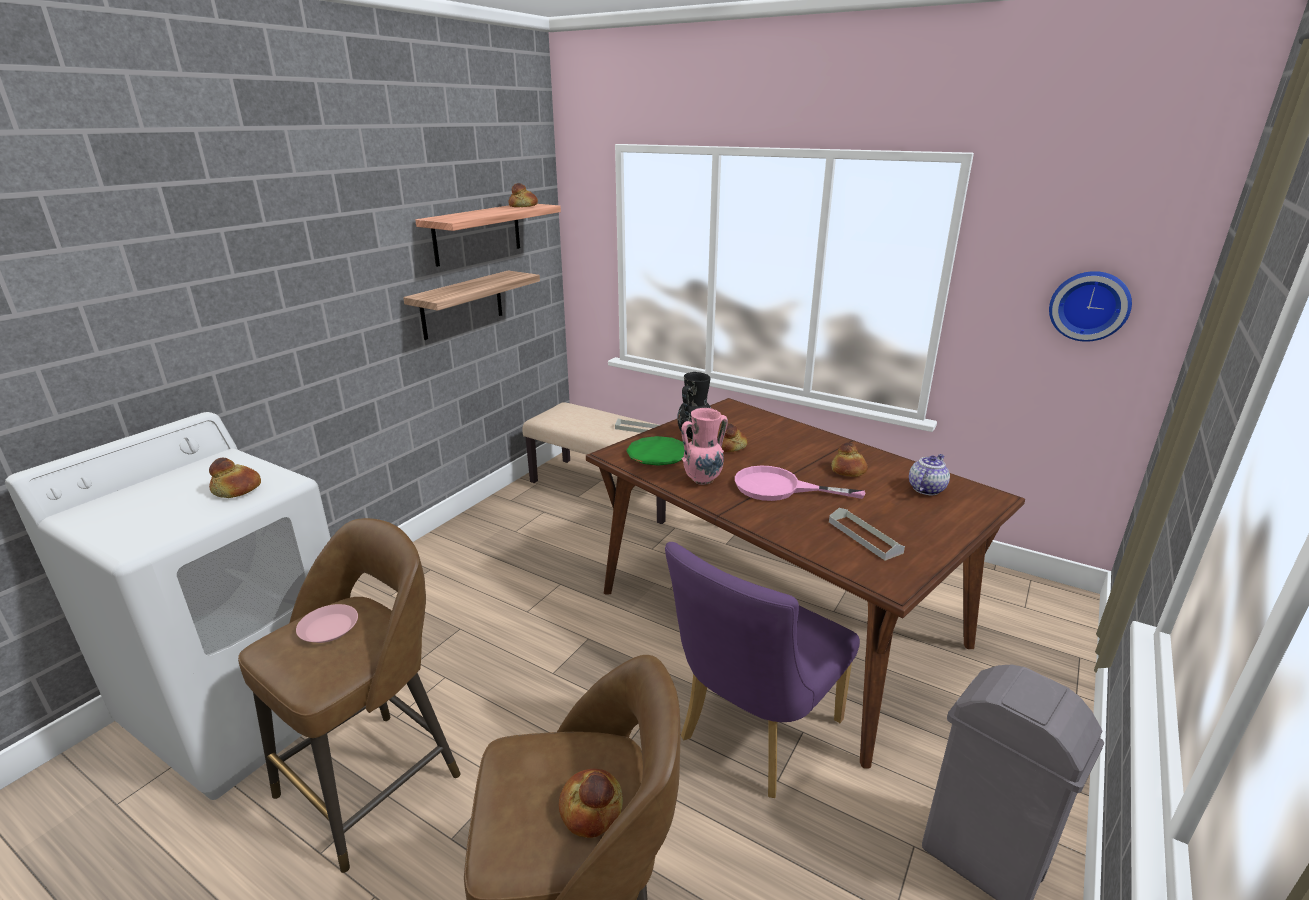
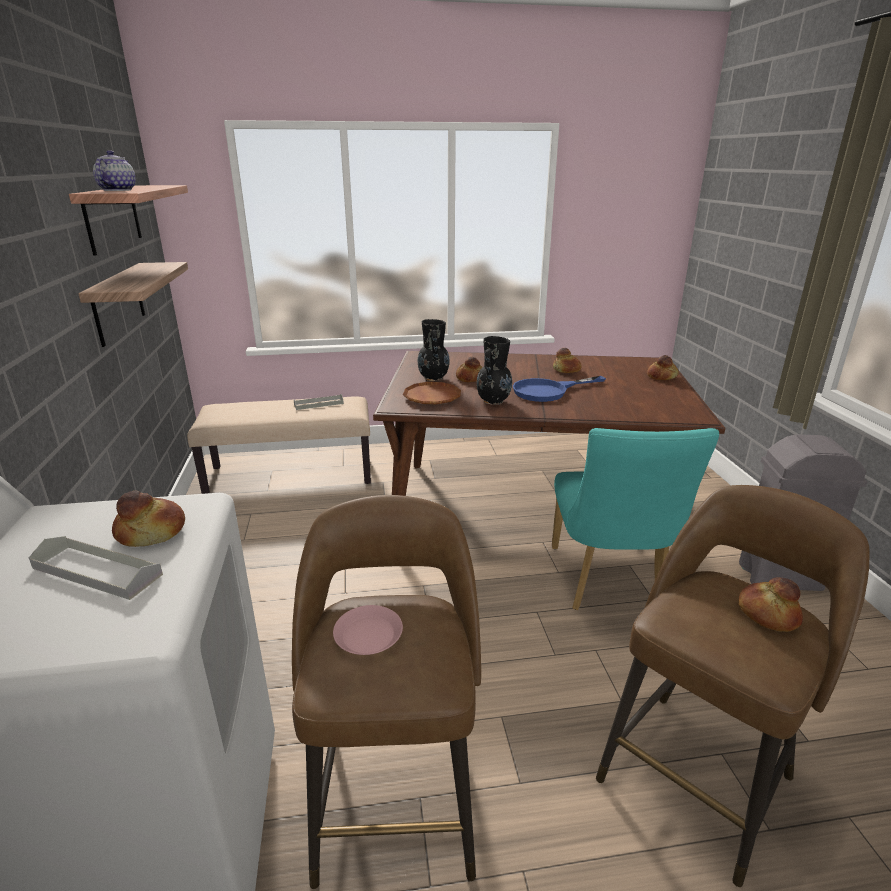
camera: 40 degrees left, 0 degrees up
(523, 206) = (151, 186): bread -> bread (662, 376)
(657, 455) = (432, 397): green plate -> brown plate
(703, 480) = (494, 401): pink vase -> black vase
(753, 736) = (608, 583): purple chair -> turquoise chair
(779, 488) = (548, 391): pink frying pan -> blue frying pan
(864, 537) = (641, 400): grey tray -> grey tray (97, 571)
(926, 488) = (621, 367): teapot -> teapot (118, 190)
(1089, 305) = (639, 229): wall clock -> none

